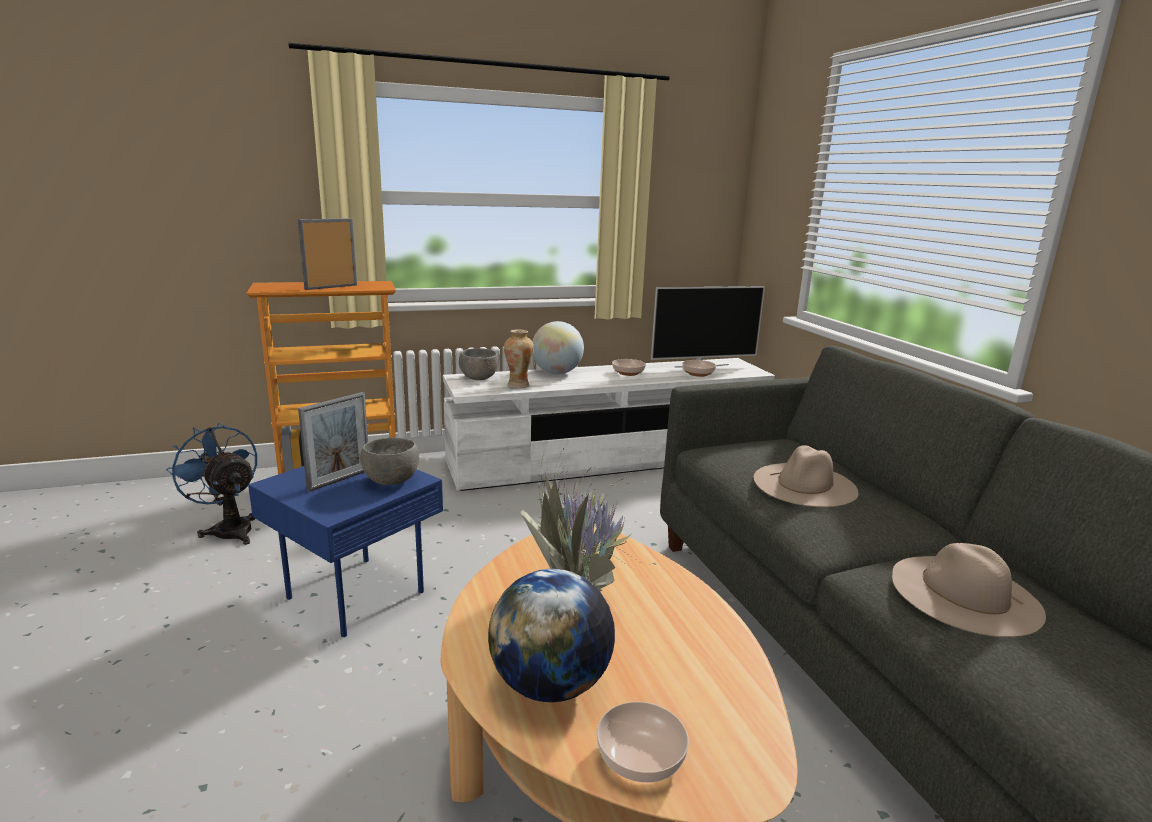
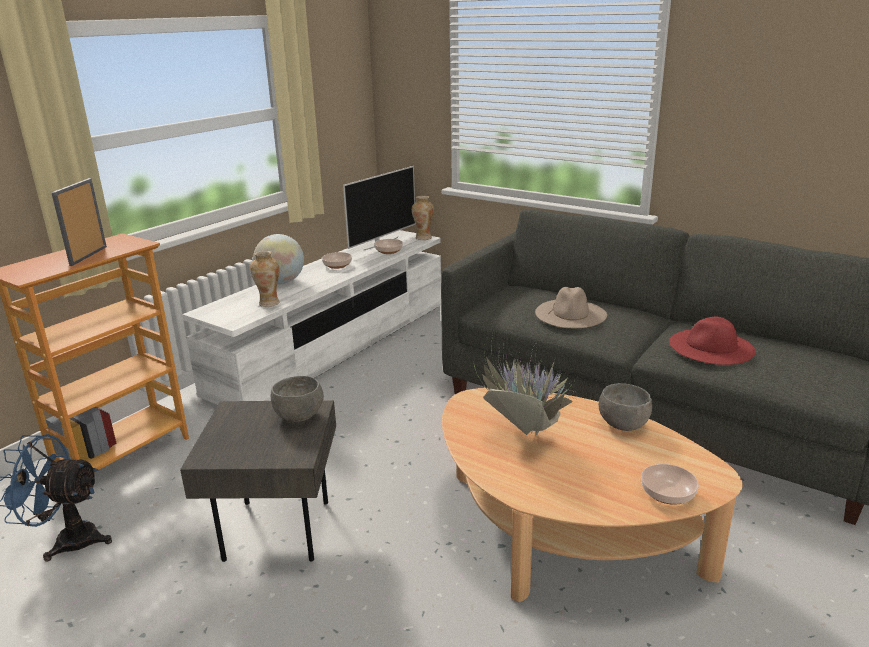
camera: 35 degrees left, 5 degrees up
(339, 480) = (255, 433): picture frame -> none
(357, 592) = (275, 527): blue side table -> grey side table
(478, 378) = (223, 308): grey bowl -> grey bowl (623, 425)
(551, 685) = (584, 486): globe -> none
(755, 371) = (423, 238): none -> vase
(964, 593) = (711, 346): beige hat -> red hat

